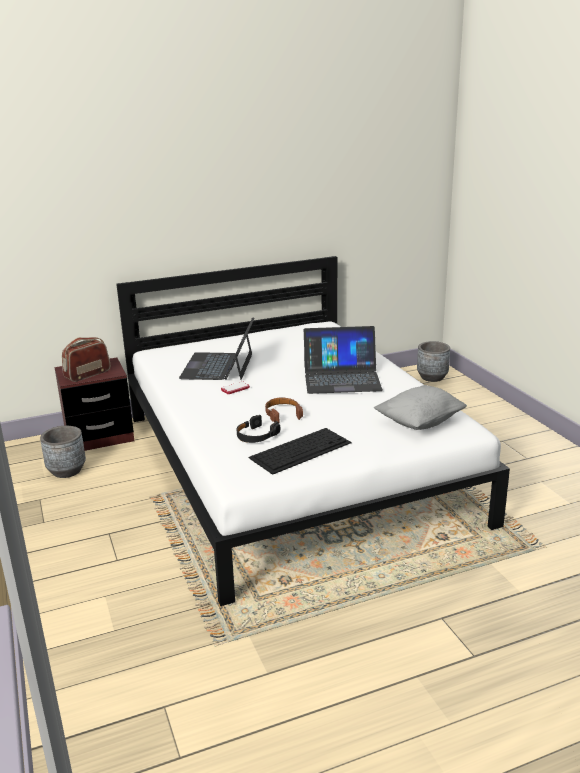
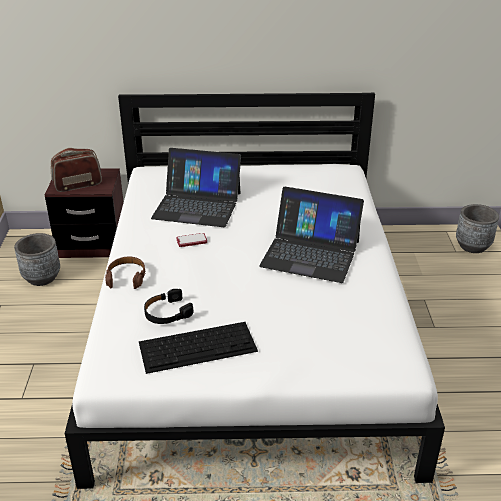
camera: 20 degrees right, 10 degrees up
(219, 366) = (197, 205): laptop -> laptop turned 105 degrees counterclockwise
(283, 414) = (215, 289): brown headphones -> brown headphones (126, 277)
(420, 423) = (355, 342): grey pillow -> none

